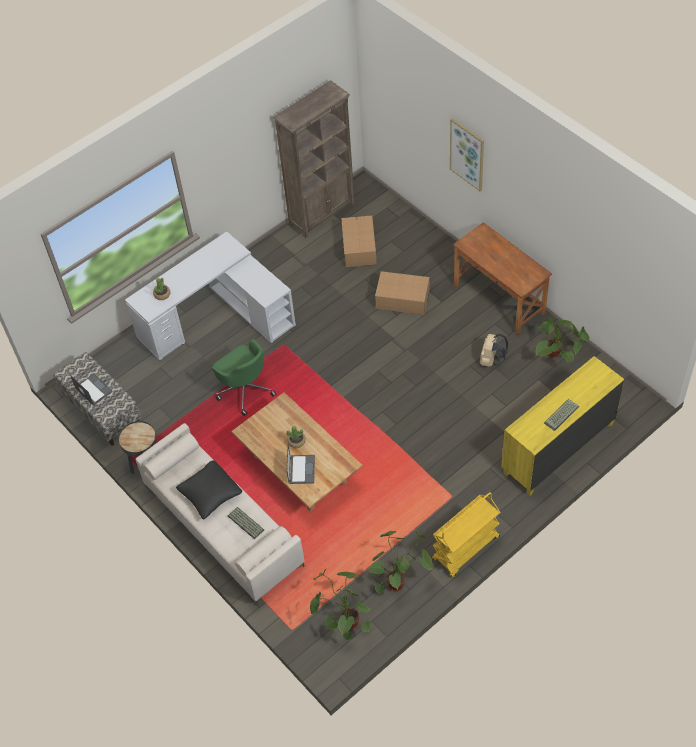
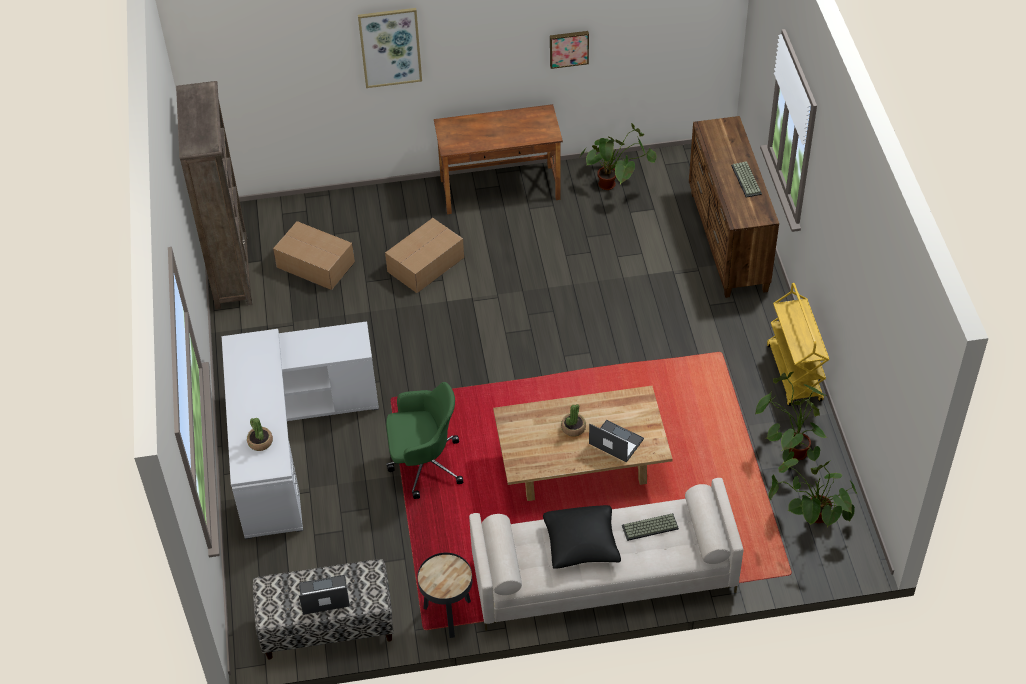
camera: 60 degrees left, 5 degrees down
(491, 360) = (574, 235): beige backpack -> none
(557, 449) = (727, 242): yellow dresser -> brown dresser
(568, 244) = (568, 48): none -> picture

